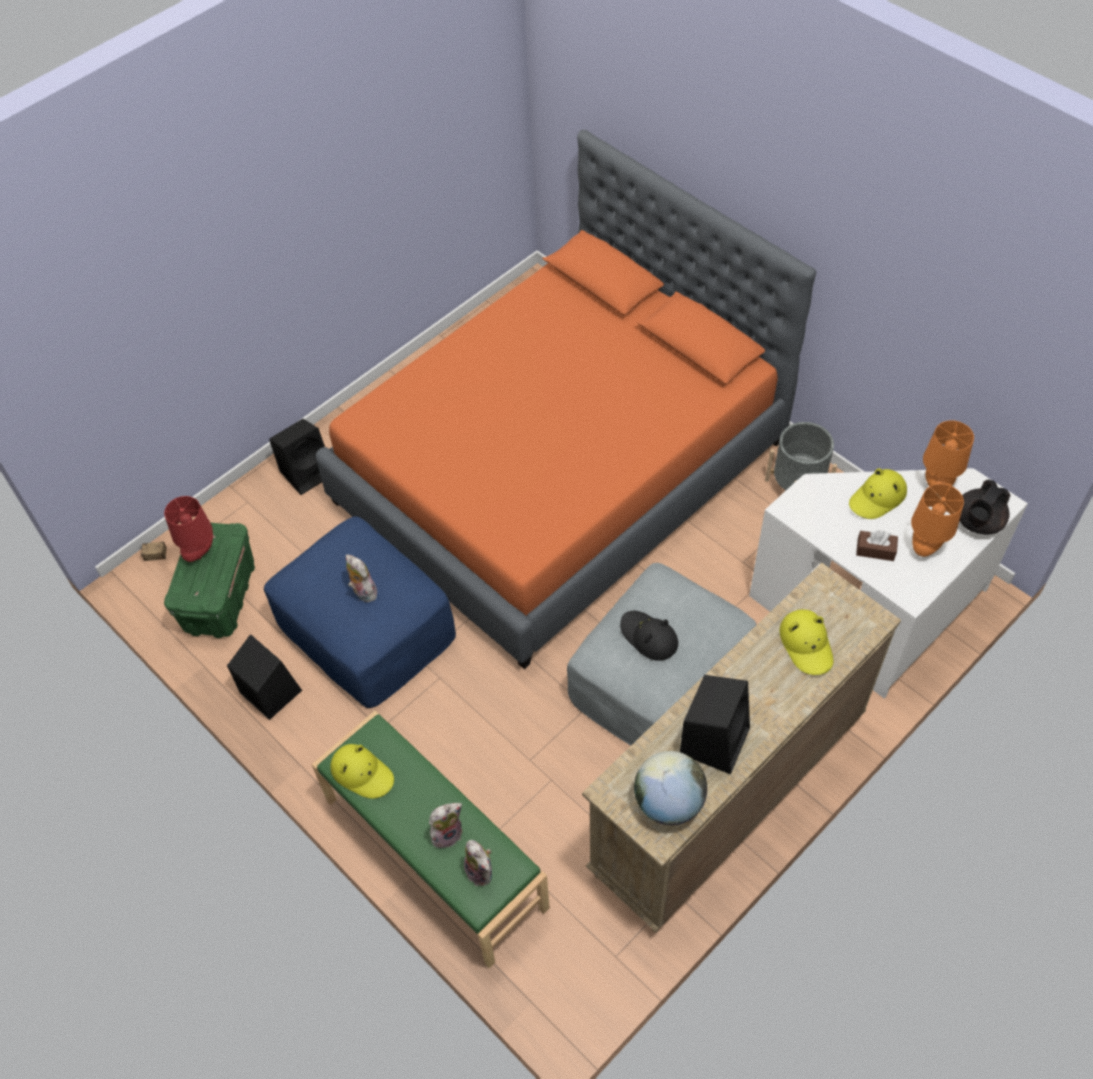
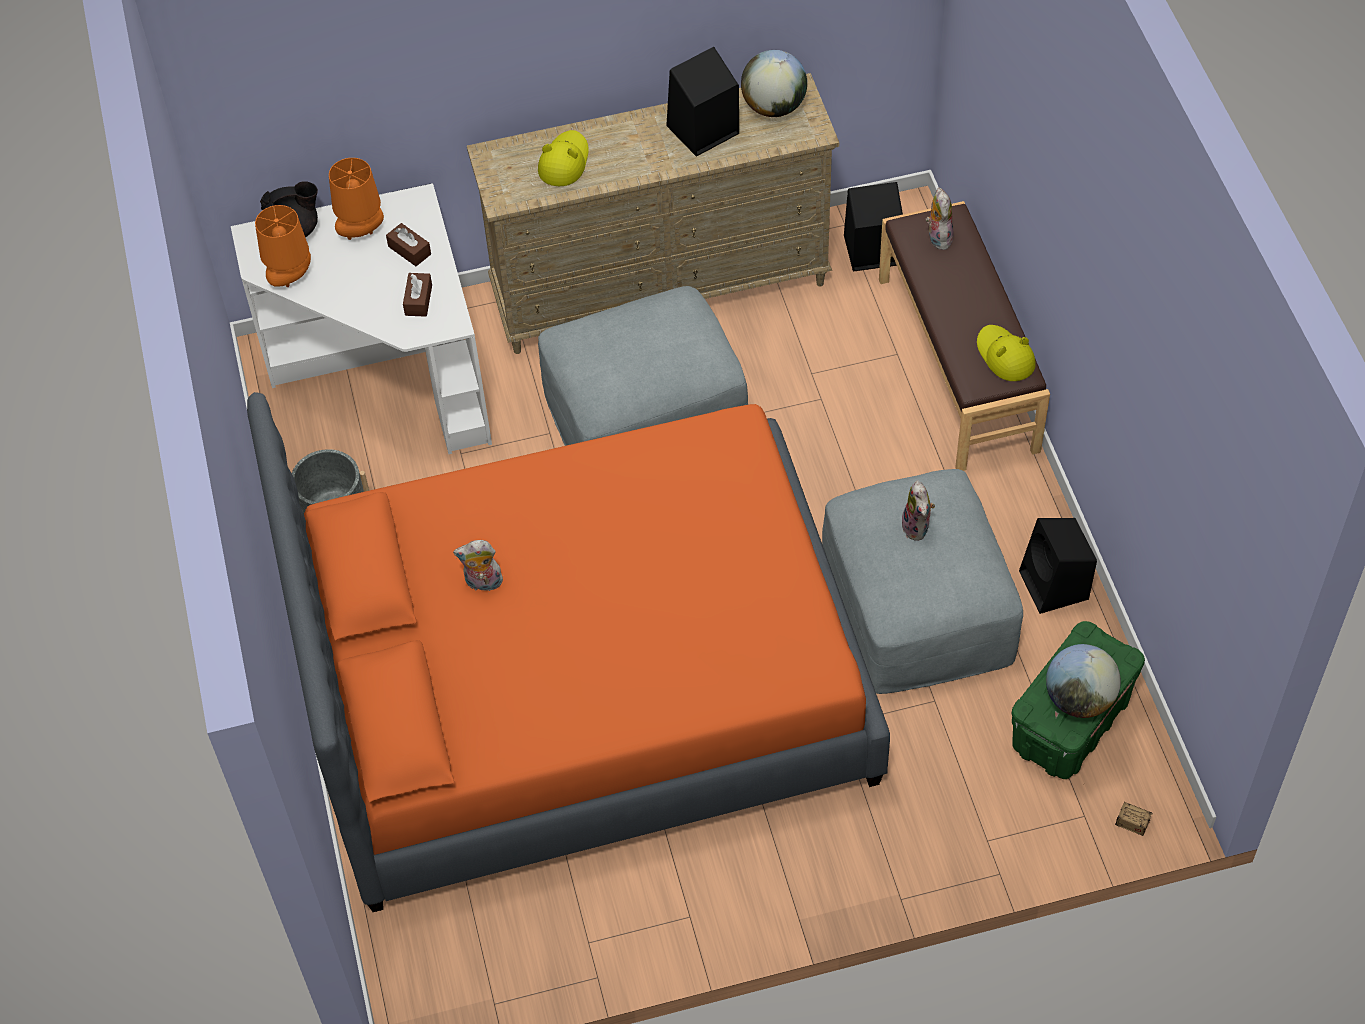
camera: 150 degrees left, 0 degrees up
(201, 552) = (1079, 699): red table lamp -> globe
(308, 472) = (890, 845): black speaker -> black speaker (870, 251)
(366, 629) = (916, 604): blue ottoman -> grey ottoman
(434, 854) = (959, 363): green bench -> brown bench
(447, 833) = (952, 276): plush toy -> plush toy (482, 583)
(648, 637) = (657, 349): black hat -> none
(829, 514) = (418, 300): none -> brown tissue box
(877, 498) = (359, 293): yellow hat -> none

